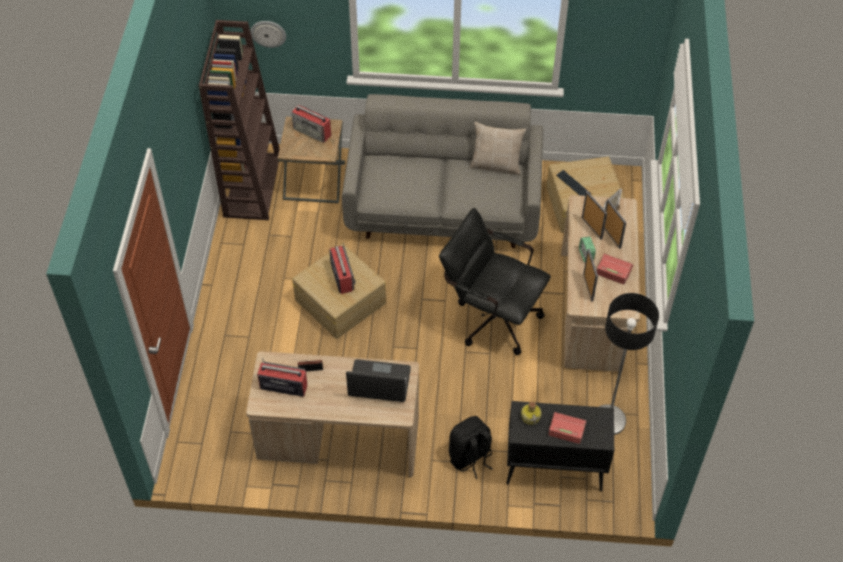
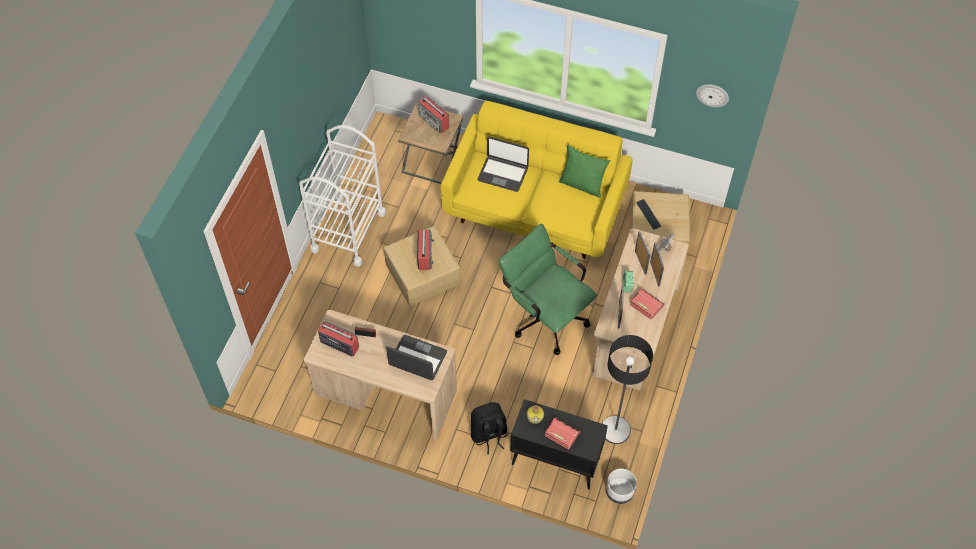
camera: 15 degrees right, 5 degrees up
(241, 273) = (348, 231): none -> white cart
(252, 185) = (379, 154): brown bookcase -> none
(268, 33) = (408, 32): wall clock -> wall clock (712, 95)
(406, 171) = (503, 173): none -> laptop
(443, 208) = (535, 209): grey sofa -> yellow sofa
(491, 317) = (545, 316): black office chair -> green office chair
(496, 165) = (582, 184): beige pillow -> green pillow
(635, 486) = (619, 492): none -> white planter

